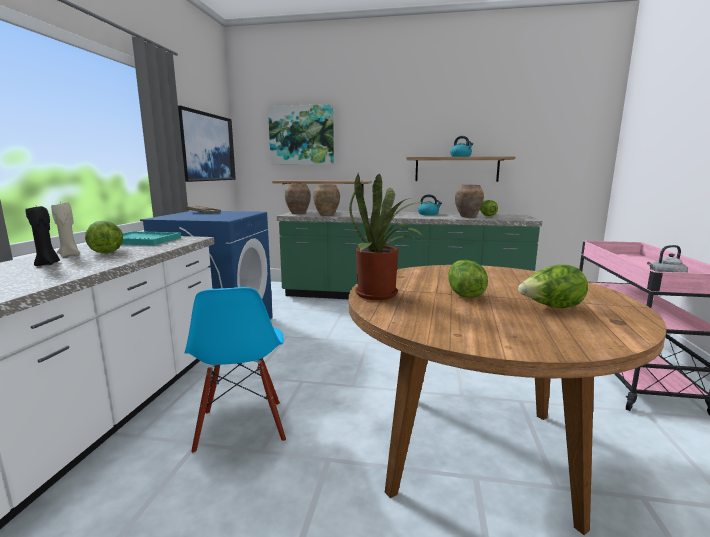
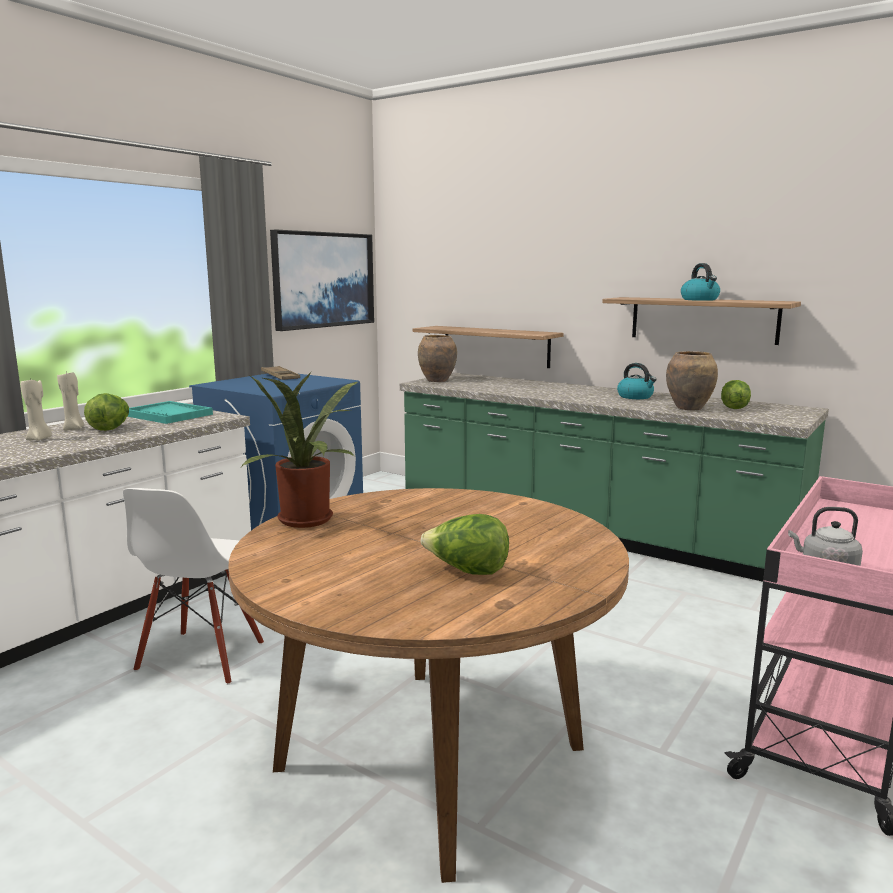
camera: 25 degrees right, 0 degrees up
(48, 264) = (39, 439): black candle -> beige candle
(241, 427) = (202, 657): blue chair -> white chair
(301, 135) = (465, 258): picture -> none
(326, 215) = (469, 387): brown vase -> none
(464, 294) = (404, 536): lettuce -> none

